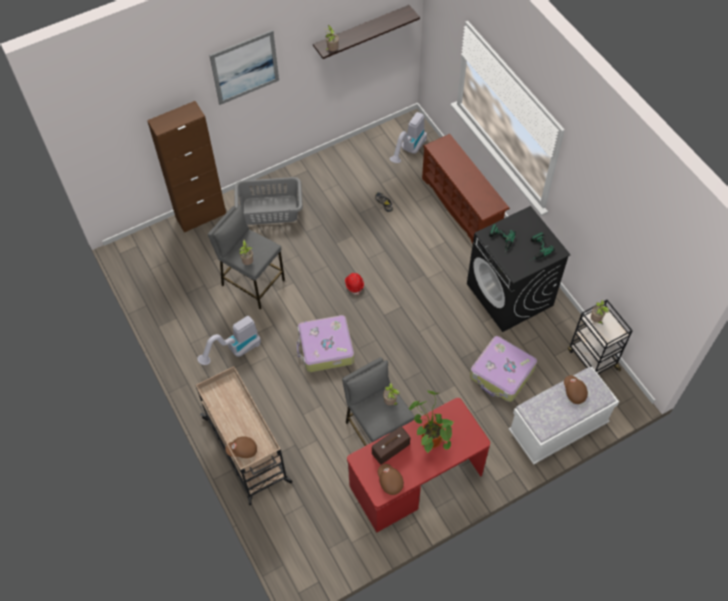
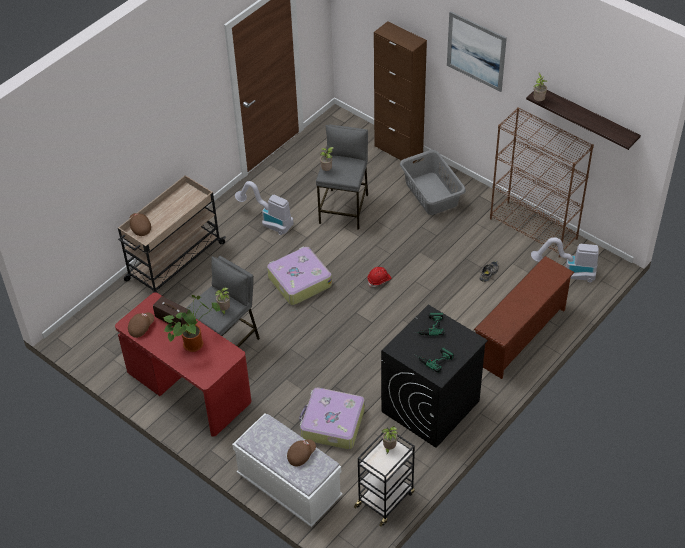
camera: 70 degrees right, 10 degrees down
(350, 154) = (534, 229): none -> brown bookcase

